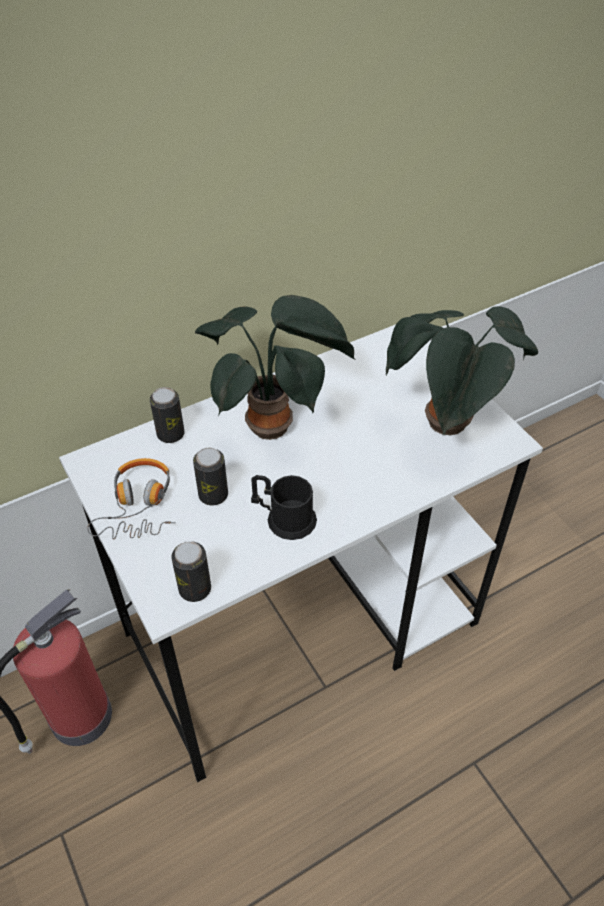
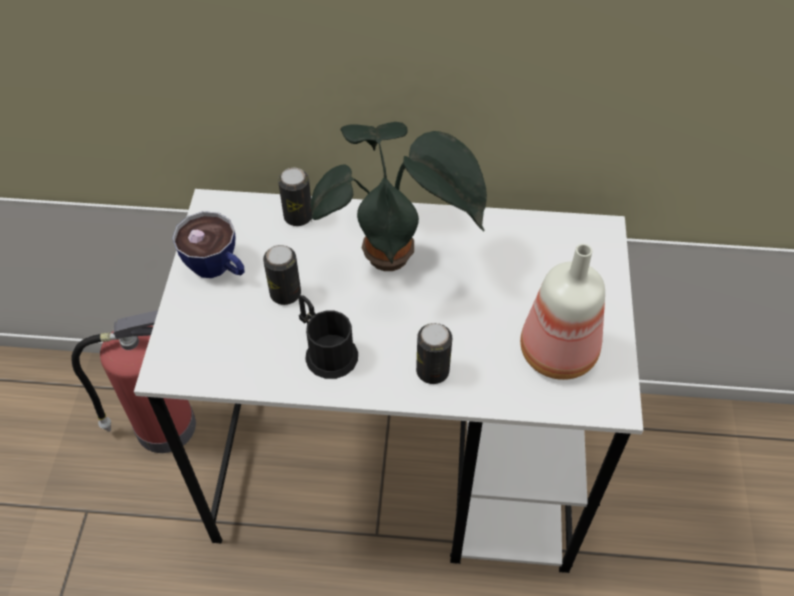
camera: 35 degrees right, 5 degrees up
(138, 506) = (218, 268): headphones -> cup
(195, 589) = (200, 369): can -> can (432, 371)
(447, 427) = (559, 351): potted plant -> bottle

